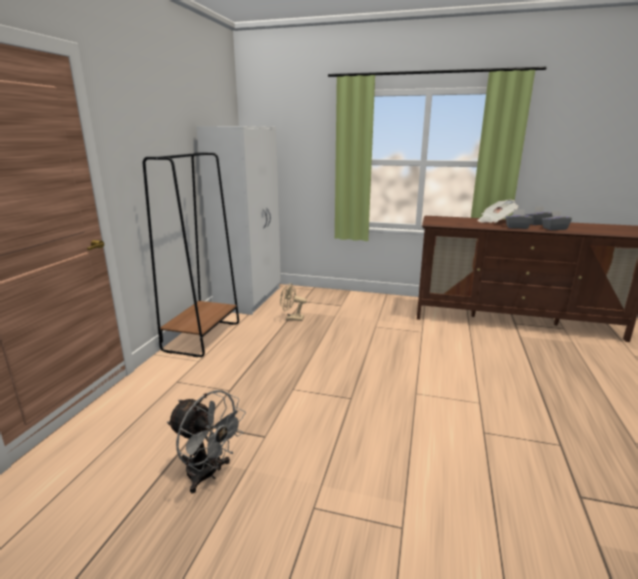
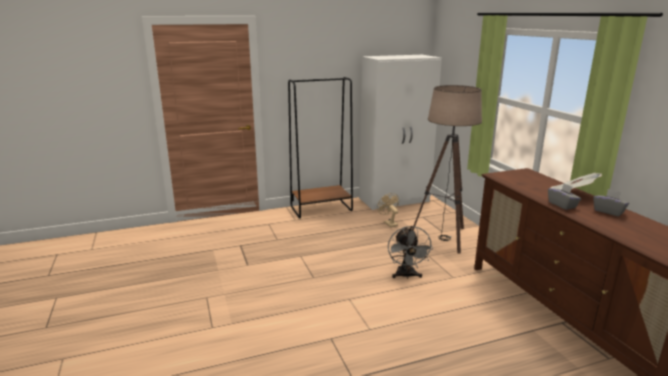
camera: 55 degrees right, 0 degrees up
(208, 474) = (206, 262): grey fan -> grey fan (406, 276)
(351, 309) = (443, 237): none -> floor lamp
(554, 229) = (599, 221): grey tissue box -> none

